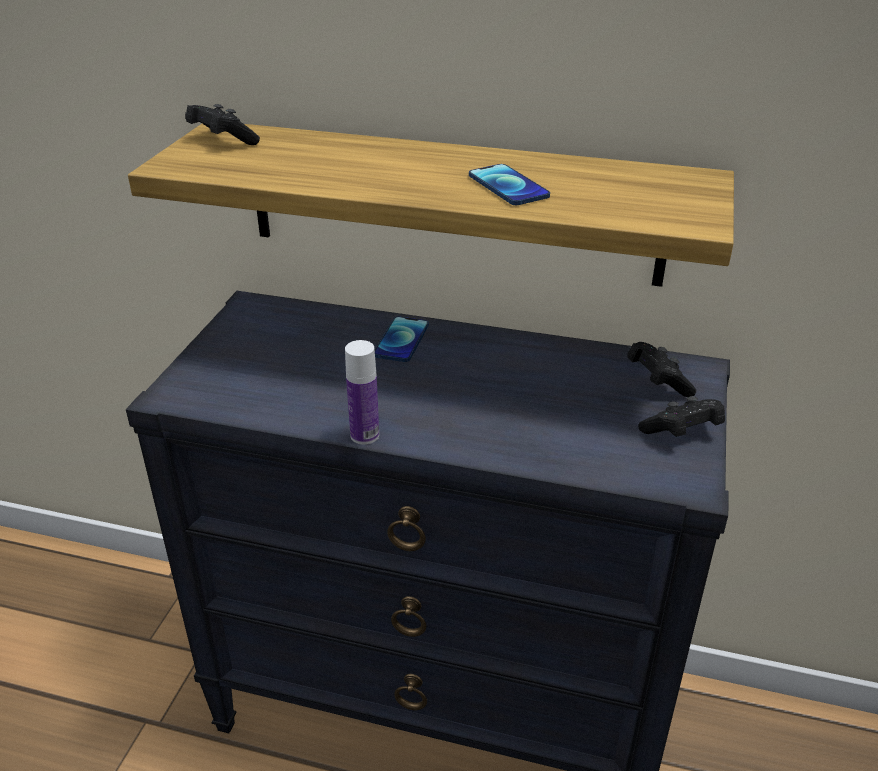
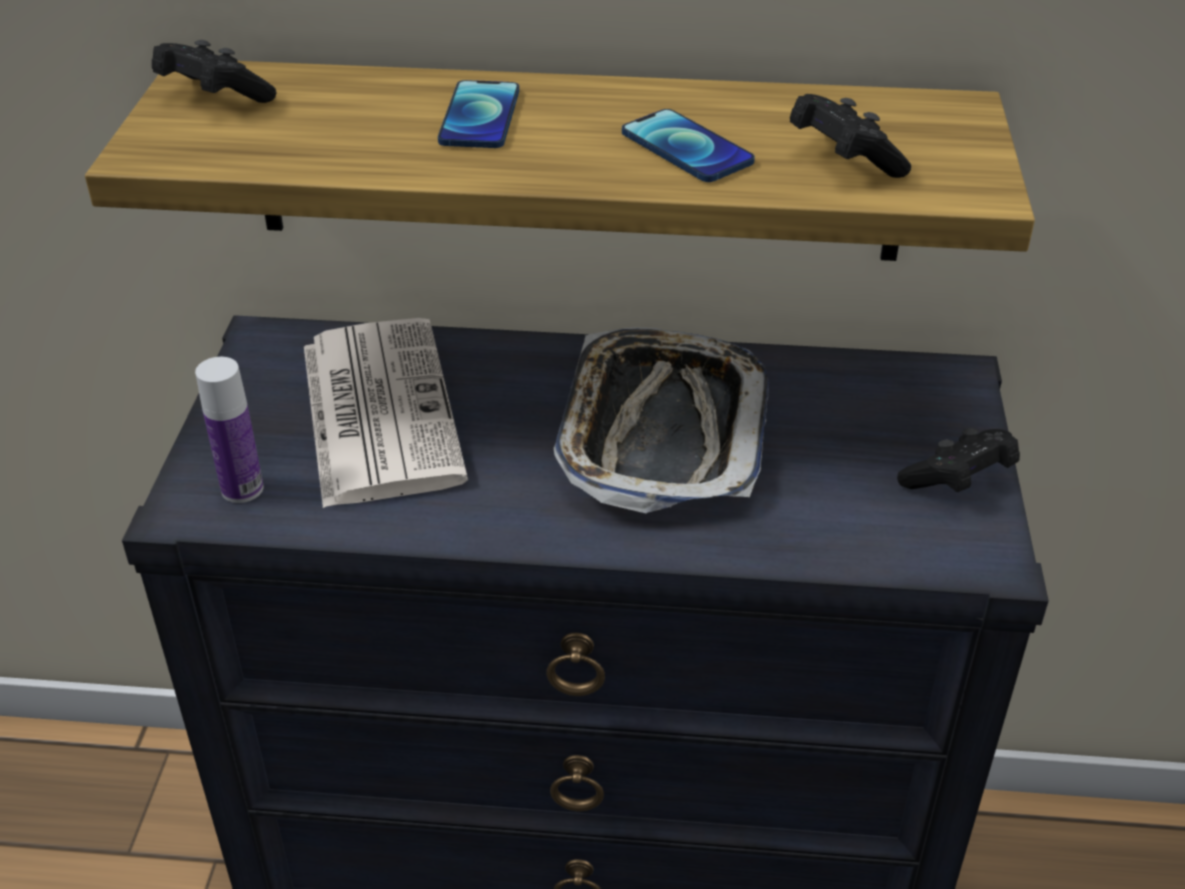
camera: 10 degrees left, 5 degrees up
(307, 351) = (378, 410): none -> newspaper
(364, 435) = (506, 540): bottle -> bottle (242, 489)
(401, 340) = (516, 376): phone -> phone (480, 117)
(486, 382) = (661, 431): none -> tray
(657, 382) = (905, 403): black game controller -> black game controller (843, 160)

